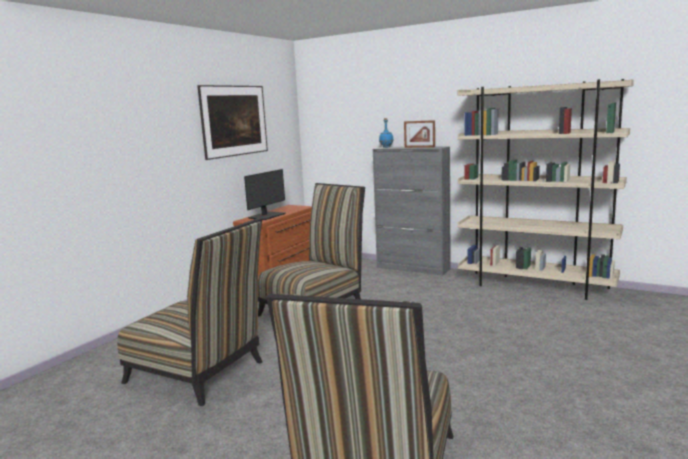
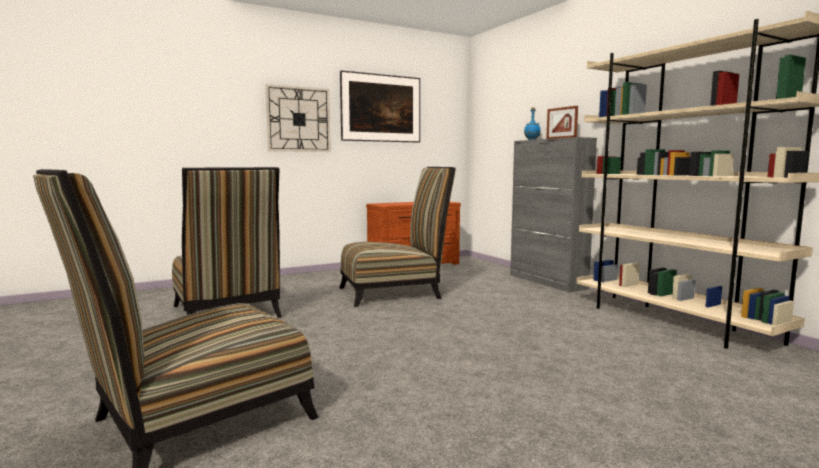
camera: 30 degrees right, 5 degrees down
(167, 143) = (298, 119): none -> wall clock
(266, 216) = (401, 203): monitor -> none

